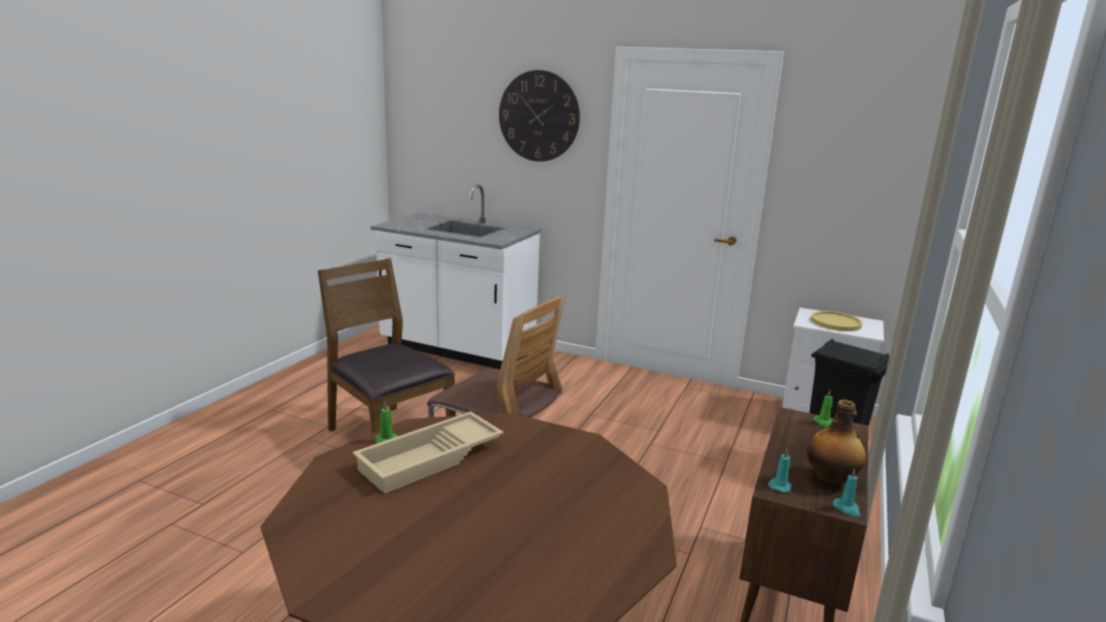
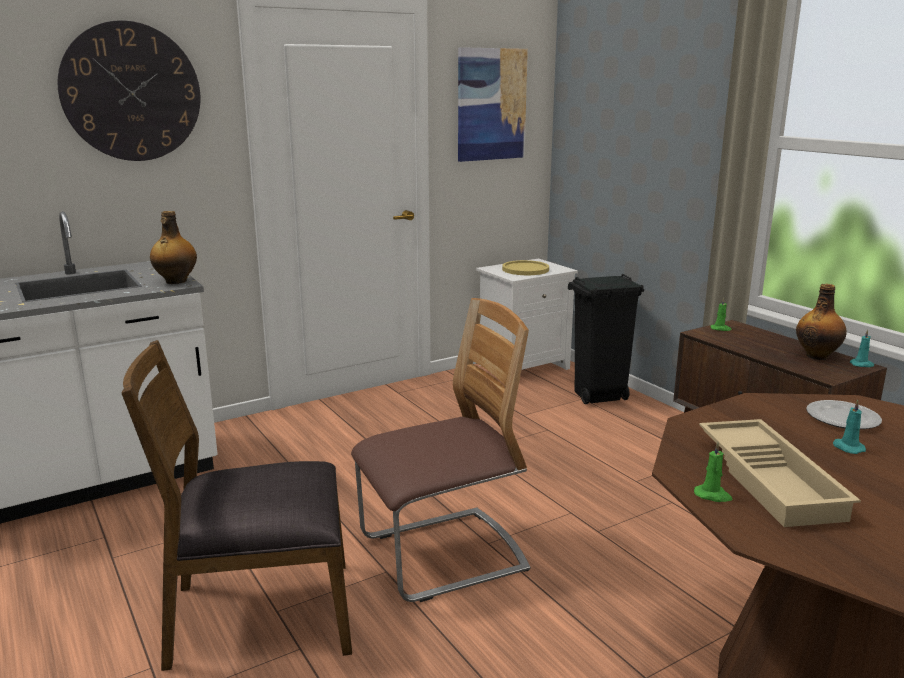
camera: 55 degrees left, 0 degrees up
(499, 239) = (175, 281): none -> bottle
(591, 480) = (842, 418): none -> plate
(780, 486) = (820, 372): turquoise candle -> turquoise candle (847, 447)
(845, 154) = (491, 104): none -> picture

